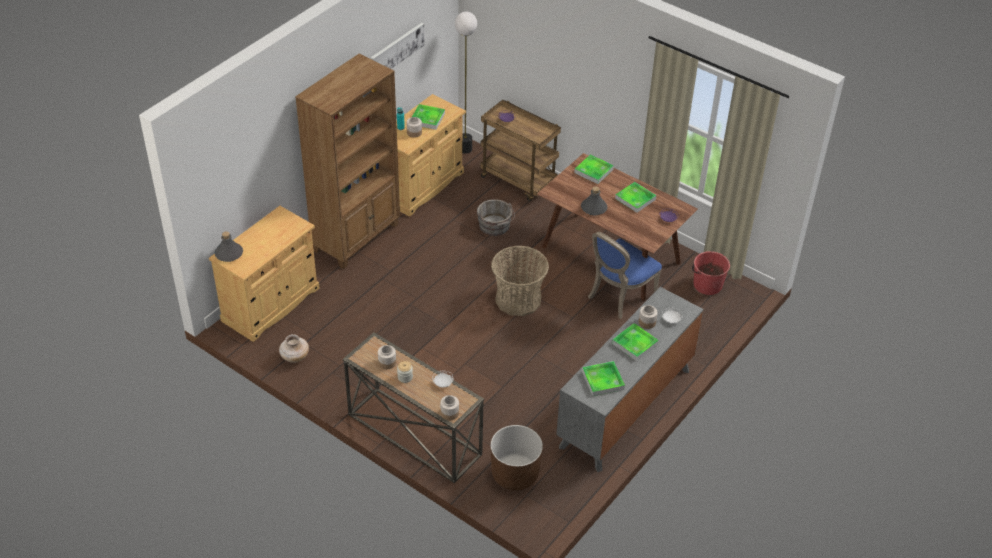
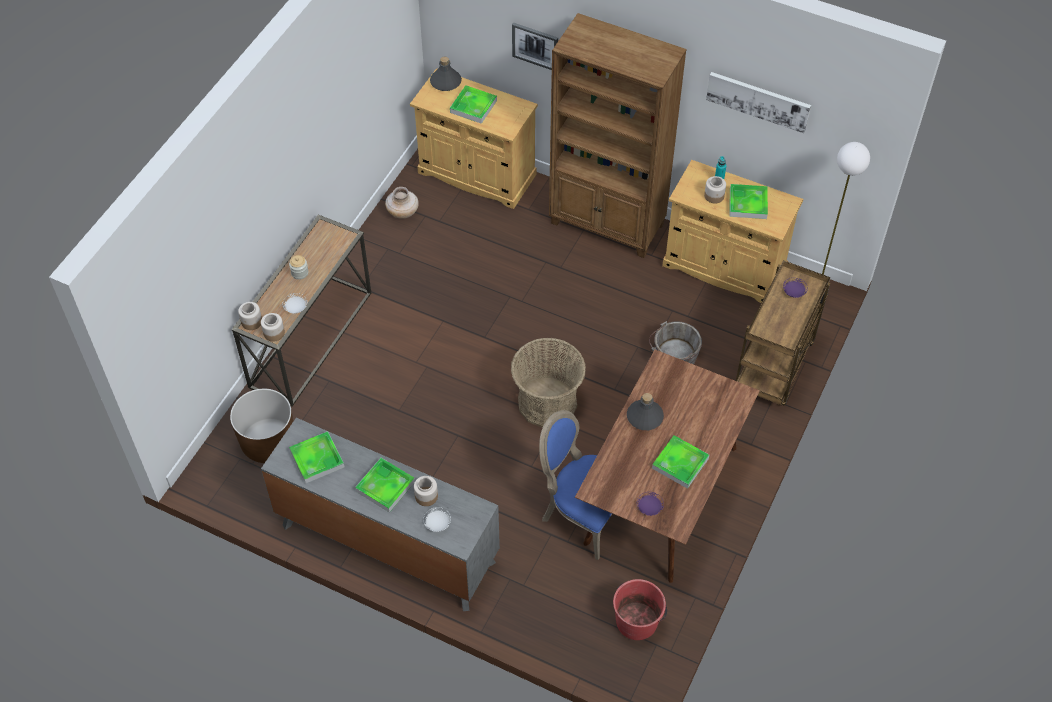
camera: 80 degrees right, 10 degrees up
(269, 158) = (535, 46): none -> picture
(387, 363) = (319, 253): jar -> jar (273, 333)
(593, 171) = (723, 407): tray -> tray (473, 106)

